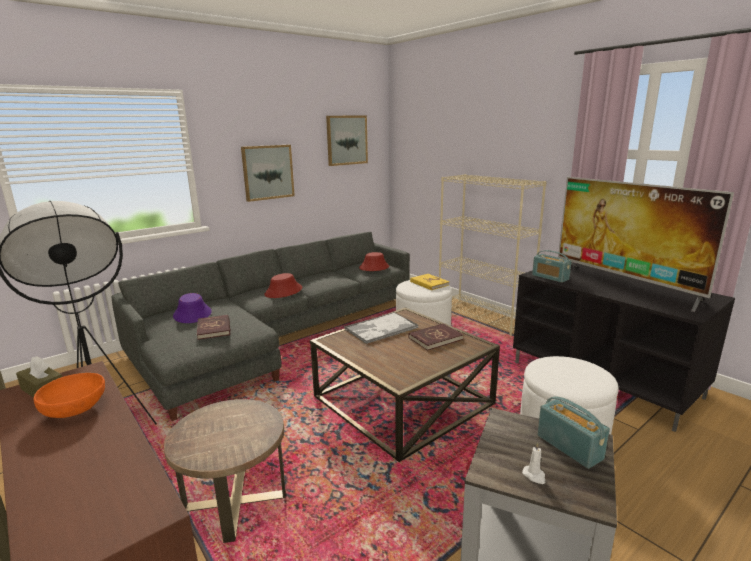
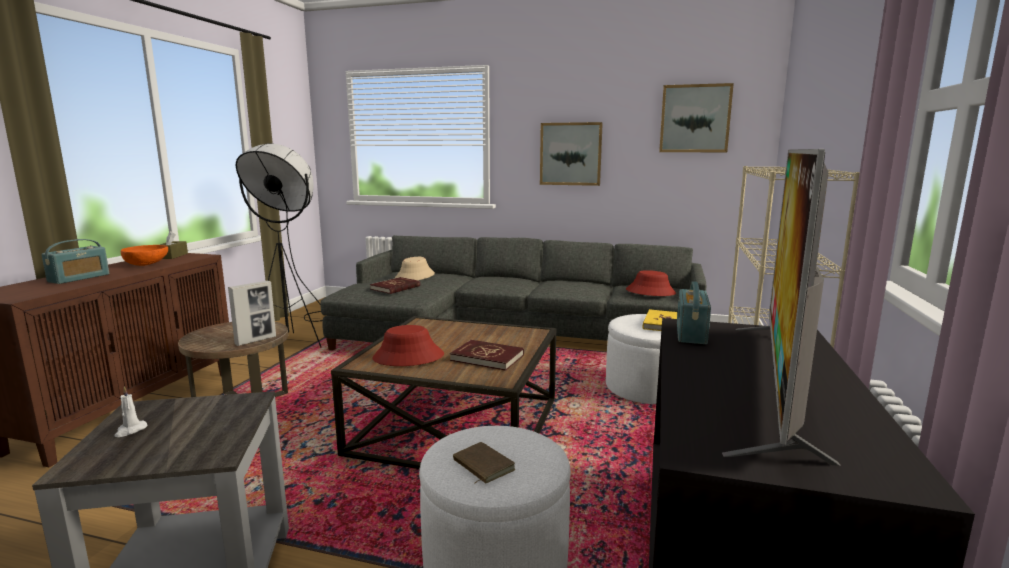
camera: 55 degrees right, 5 degrees down
(192, 314) = (415, 276): purple hat -> beige hat
(267, 420) = (256, 340): none -> picture frame
(283, 291) = (511, 283): red hat -> red hat (408, 357)
(380, 328) = (477, 331): tray -> none
(569, 447) = (195, 441): radio -> radio (79, 278)
(581, 379) = (481, 466): none -> brown book

